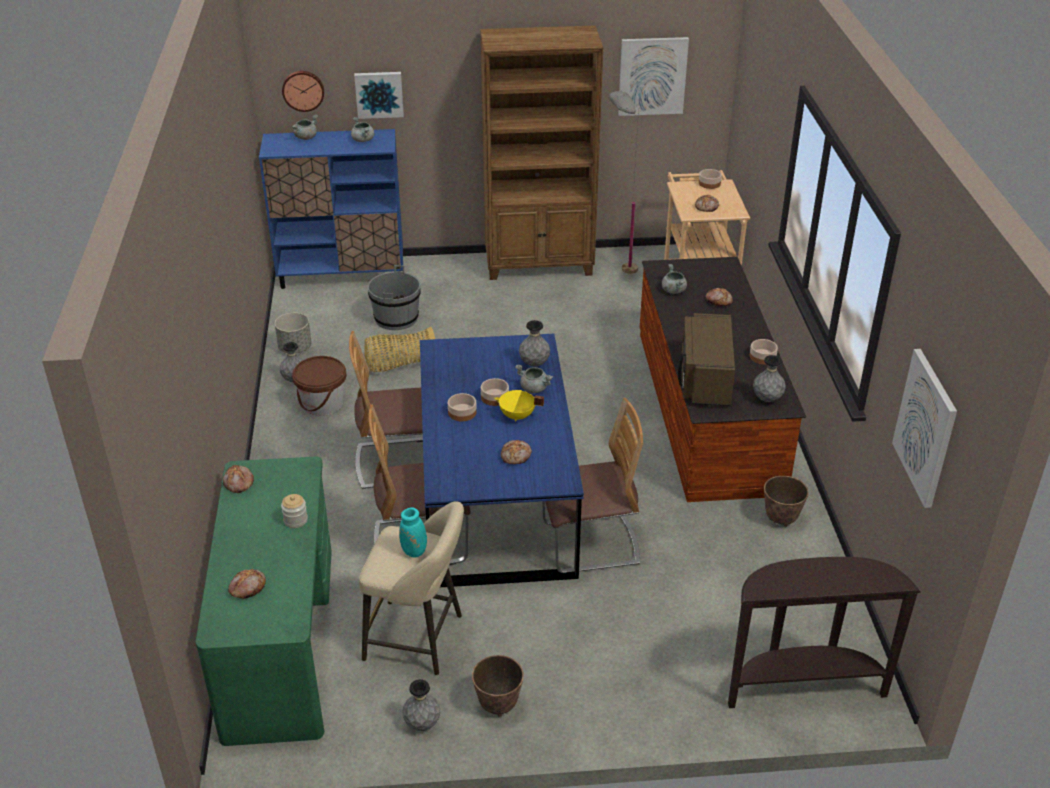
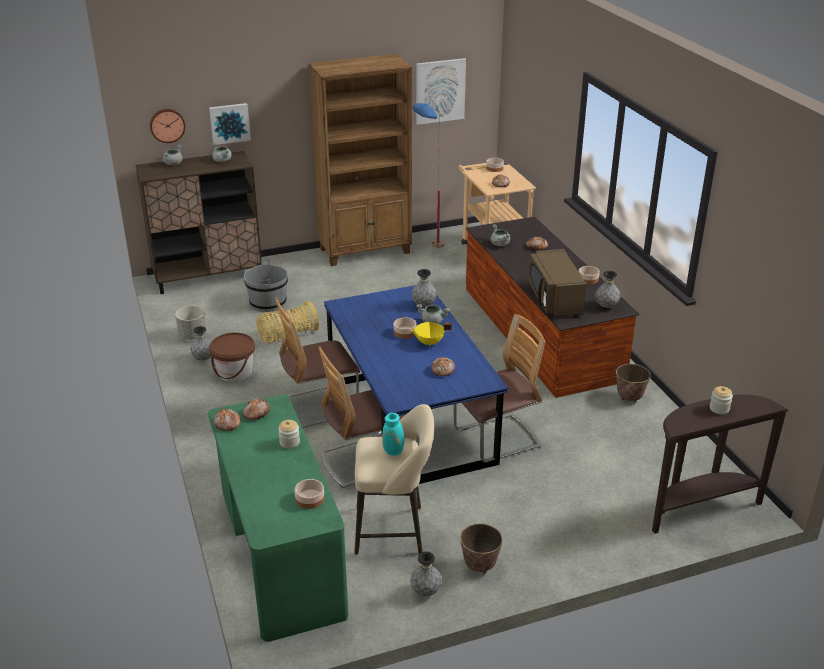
camera: 15 degrees left, 5 degrees down
(247, 588) = (274, 498): bread -> bread (256, 413)
(342, 274) = (208, 277): blue cabinet -> brown cabinet
(462, 412) = (385, 346): bowl -> bowl (310, 499)
(619, 268) = (428, 245): grey floor lamp -> blue floor lamp
(827, 573) = (719, 409): none -> jar
(926, 427) = (770, 287): picture -> none

